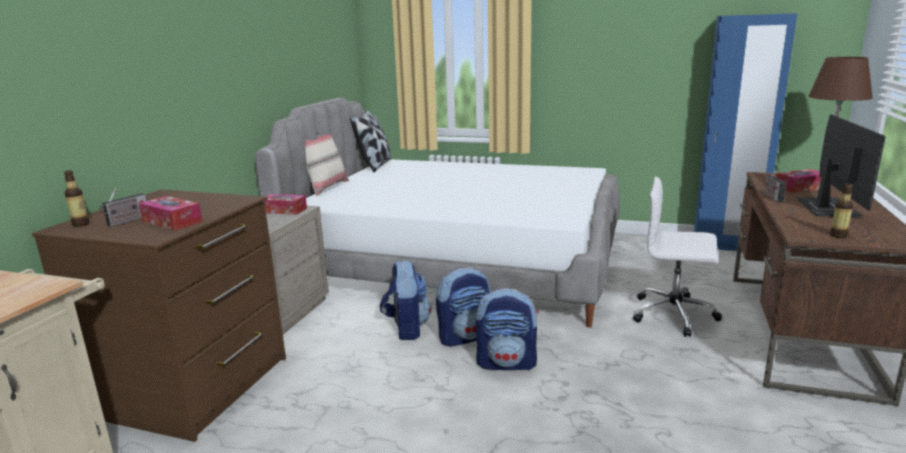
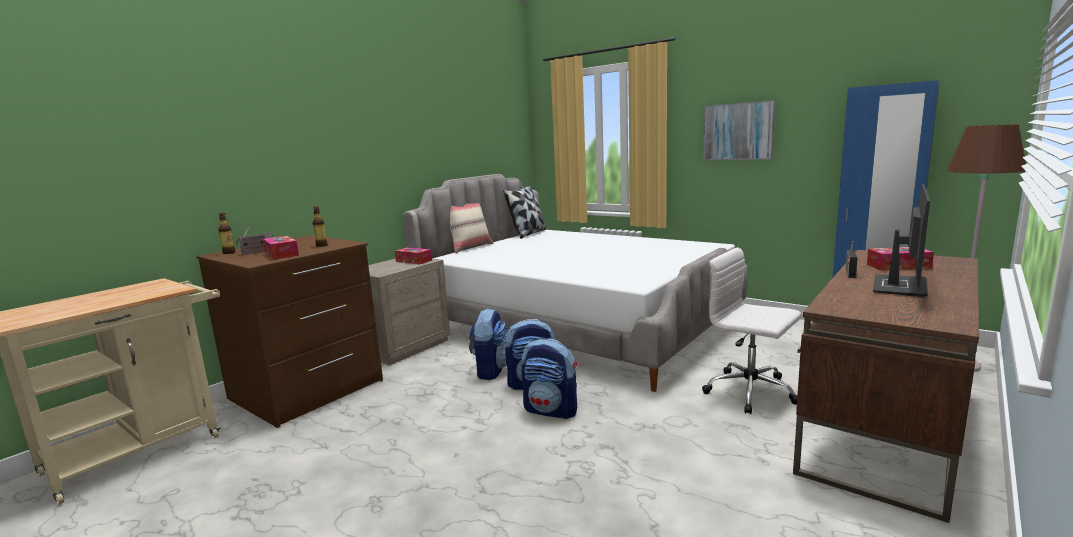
camera: 20 degrees right, 5 degrees down
(604, 53) = (738, 131): none -> picture
(838, 235) = (871, 311): bottle -> bottle (321, 245)

